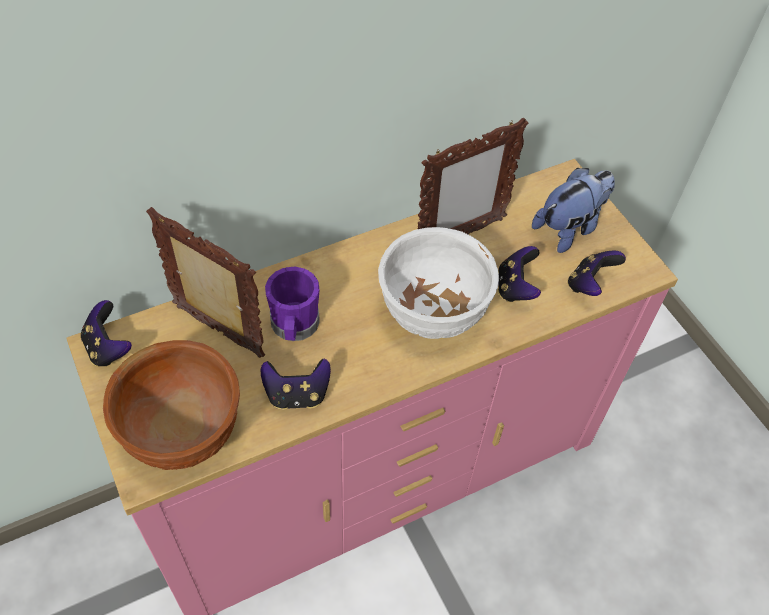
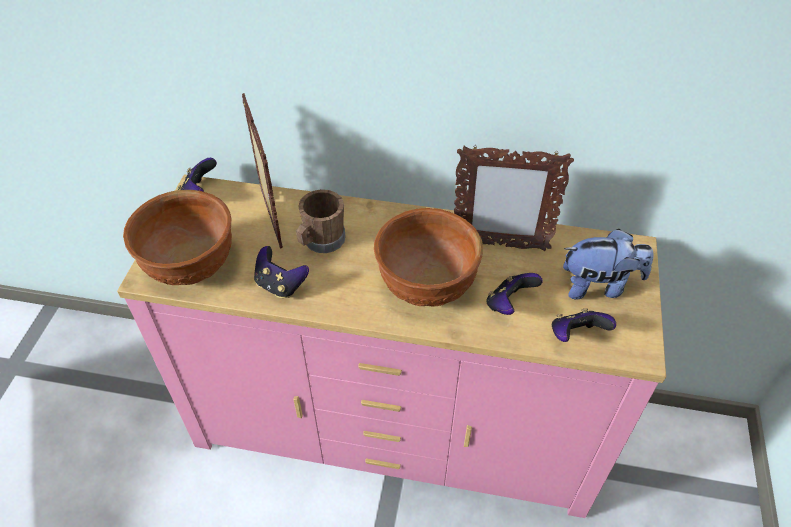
camera: 40 degrees right, 5 degrees down
(294, 326) = (321, 241): purple mug -> brown mug
(431, 313) = (425, 285): white bowl -> brown bowl

